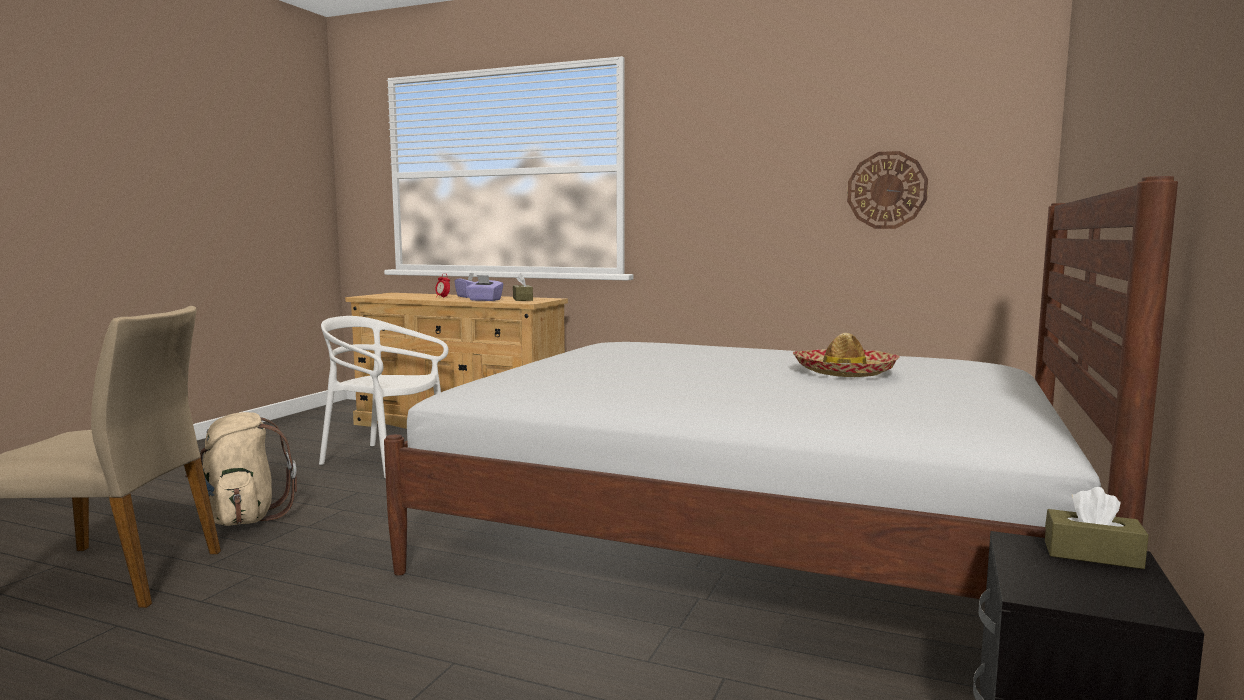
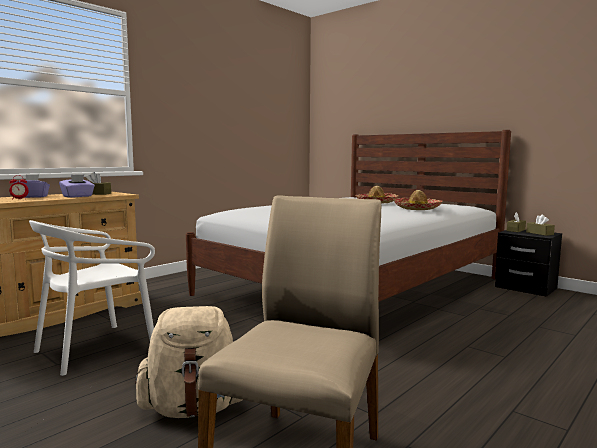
camera: 70 degrees left, 0 degrees up
(777, 394) = (417, 208): none -> hat
(887, 190) = (262, 123): wall clock -> none
(1092, 588) = (539, 233): none -> brown tissue box

